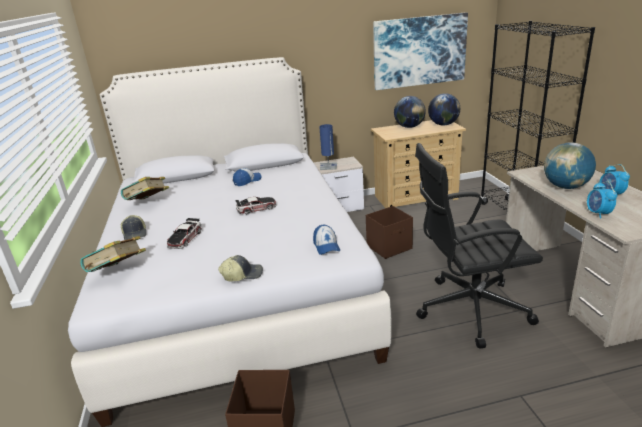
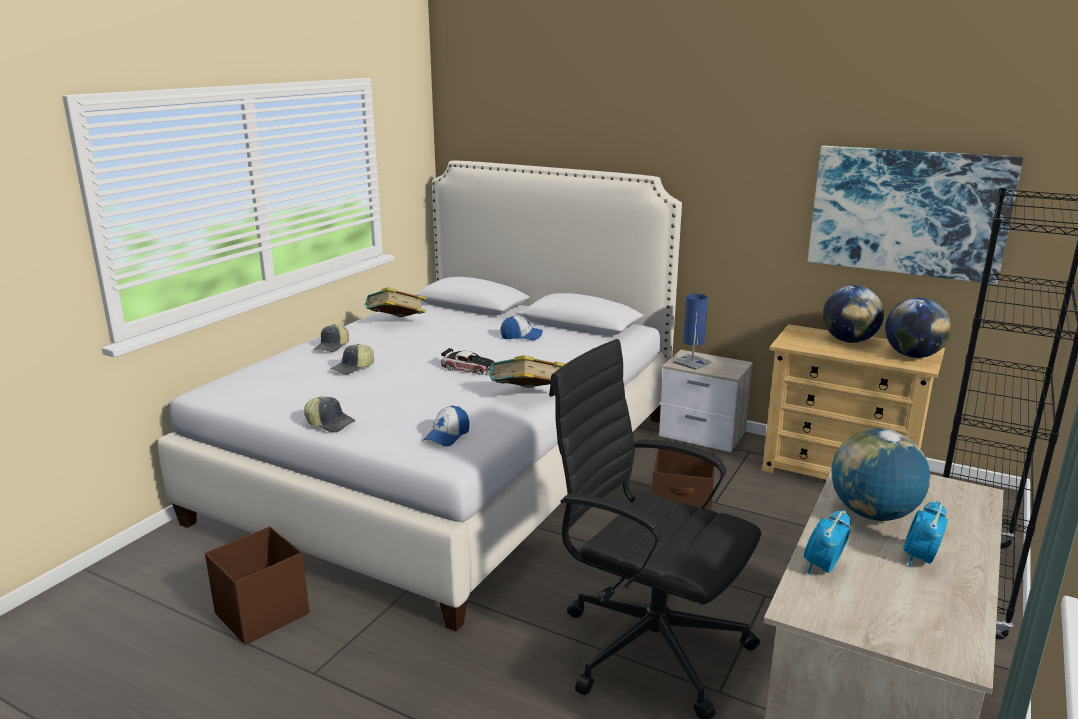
camera: 40 degrees right, 5 degrees down
(118, 272) = (261, 374): book -> book (527, 397)
(185, 238) = (353, 368): toy car -> cap

